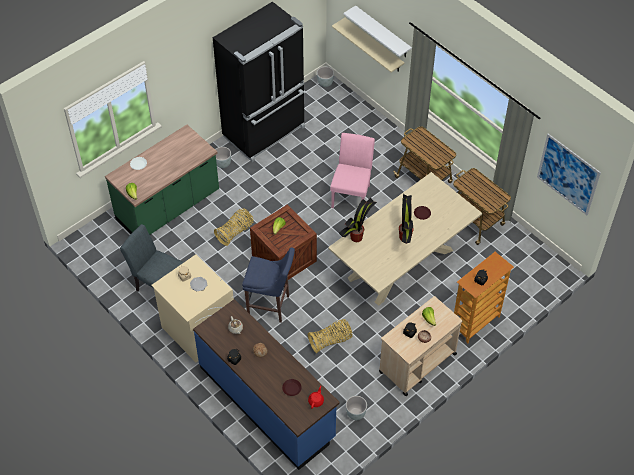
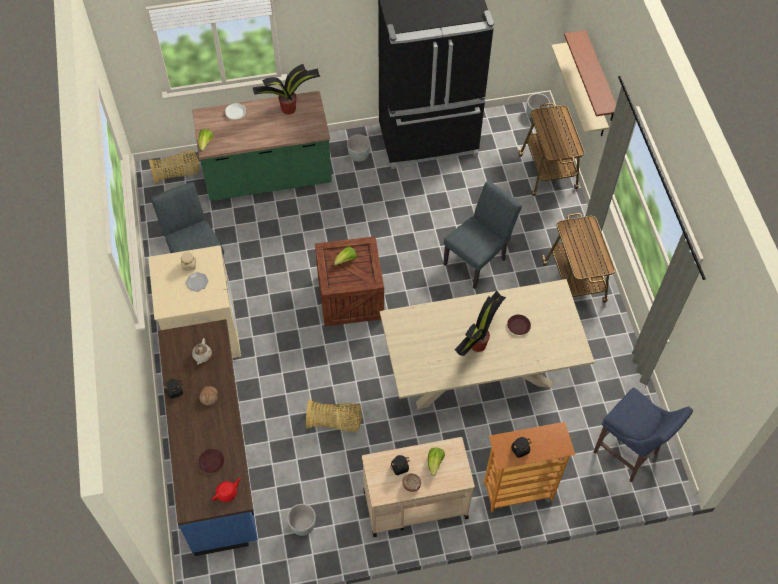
camera: 30 degrees right, 5 degrees up
(235, 232) = (318, 240): basket -> basket (177, 174)
(270, 306) = (297, 346): blue stool -> blue stool (628, 454)
(352, 194) = (478, 259): pink chair -> grey chair
(357, 237) = (421, 315): potted plant -> potted plant (289, 108)
(382, 32) = (600, 78): white shelf -> brown shelf
(475, 223) = (602, 367): cart -> cart (548, 173)
(568, 174) = (716, 370): picture -> none

